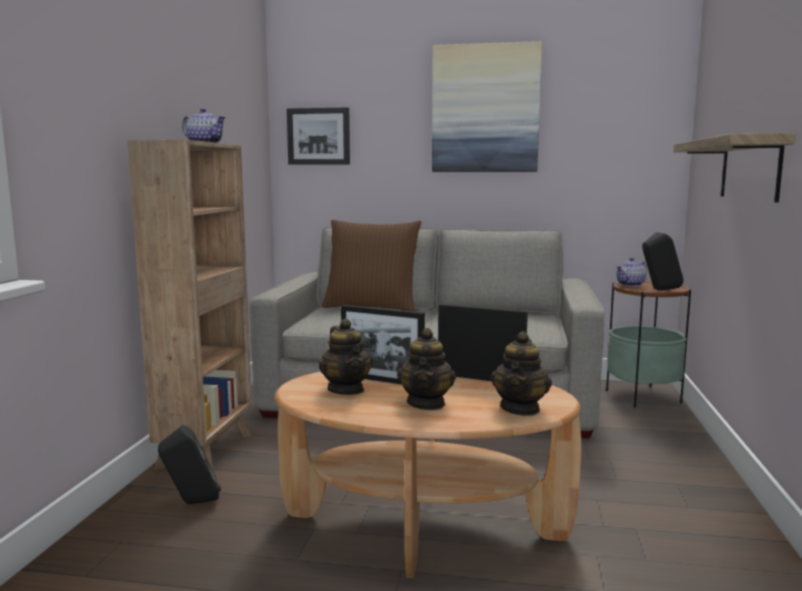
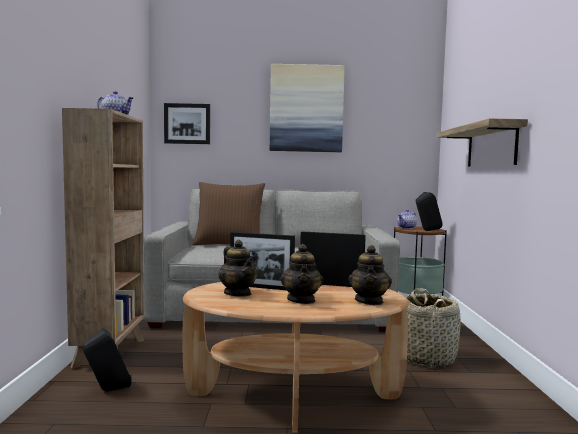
camera: 10 degrees left, 5 degrees down
(629, 481) = (426, 358): none -> basket

